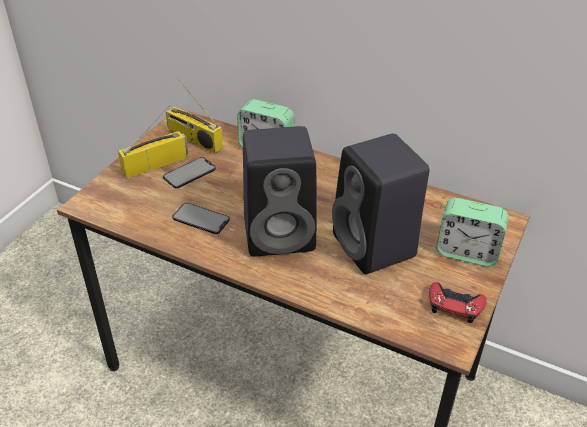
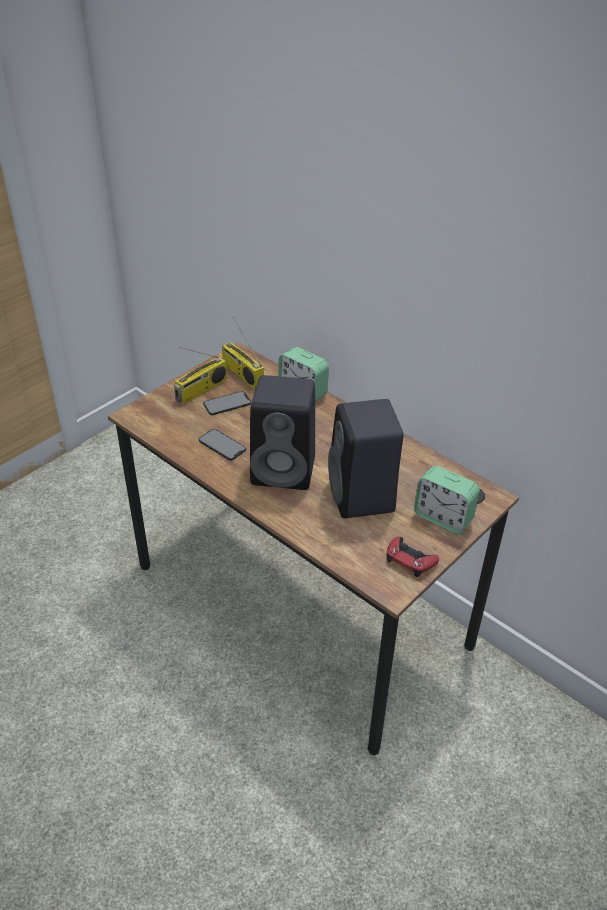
camera: 15 degrees right, 0 degrees up
(155, 163) = (201, 390): radio -> radio turned 150 degrees clockwise

